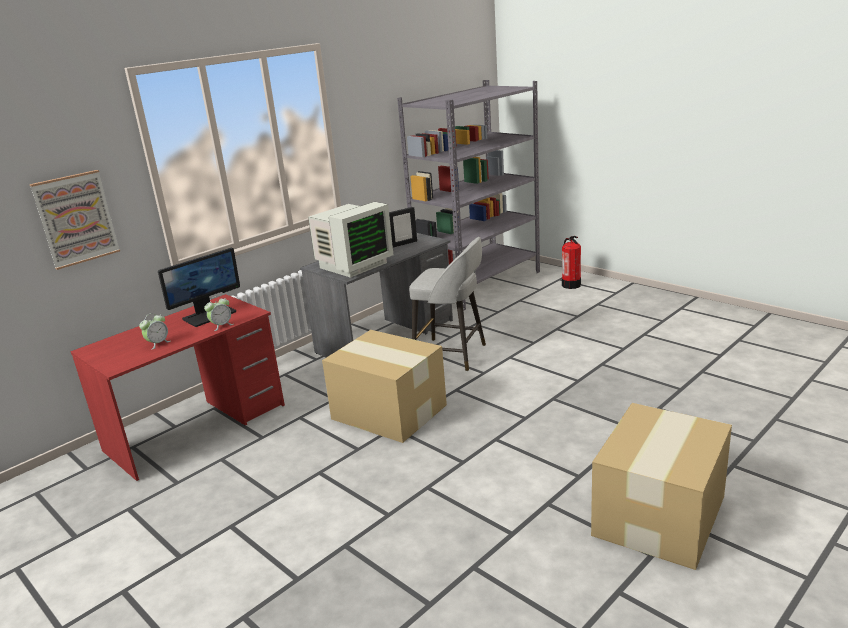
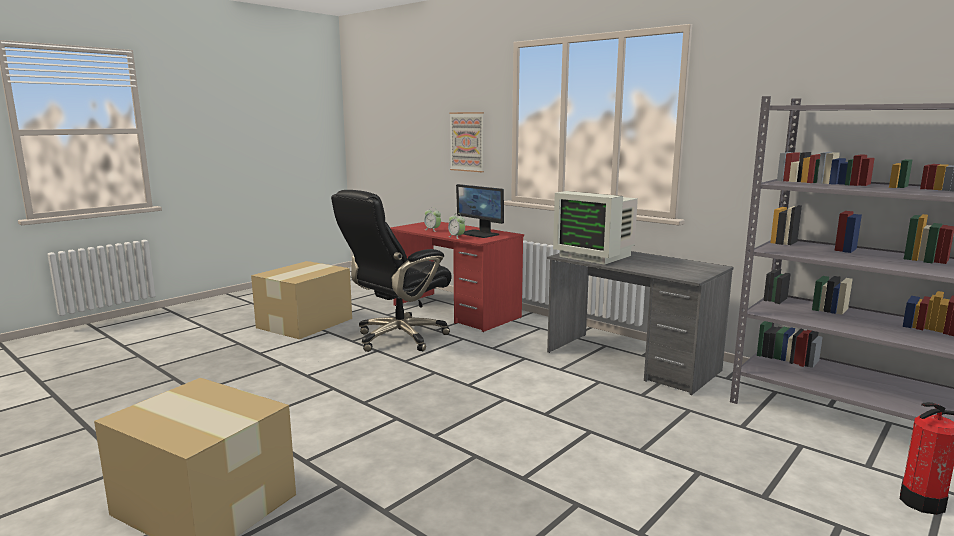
camera: 85 degrees right, 10 degrees down
(284, 462) = (397, 339): none -> black office chair
(388, 411) = (465, 369): cardboard box -> cardboard box (306, 323)
(403, 243) = (674, 267): picture frame -> none
(452, 355) = (591, 396): grey stool -> none

